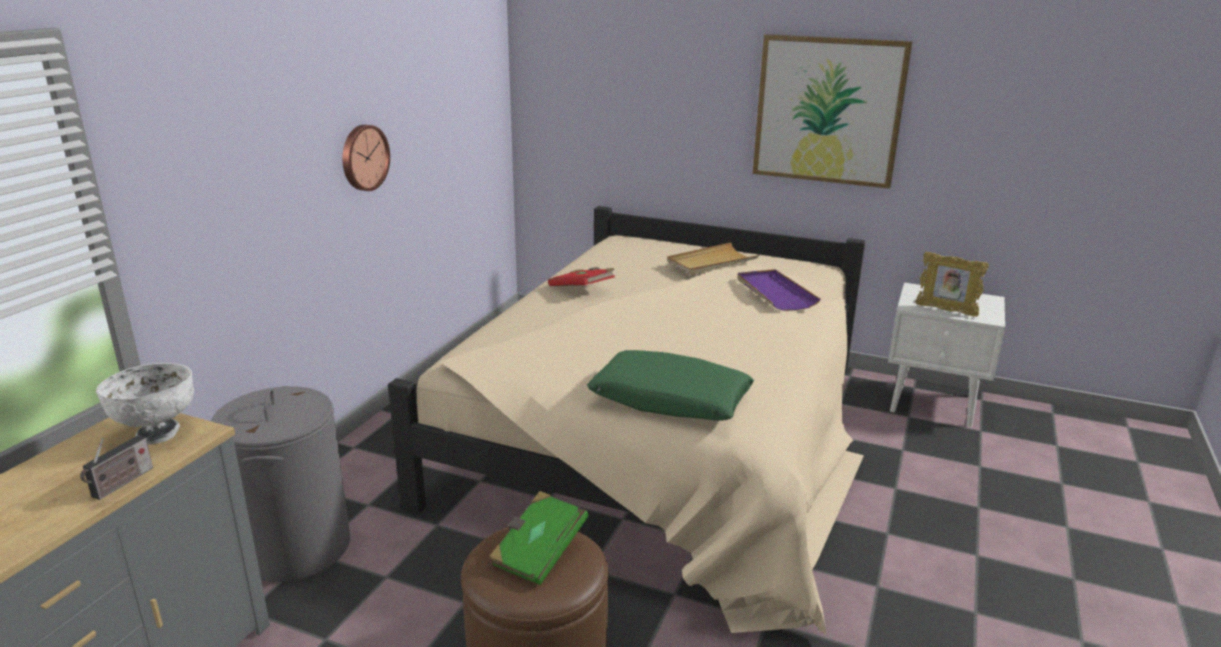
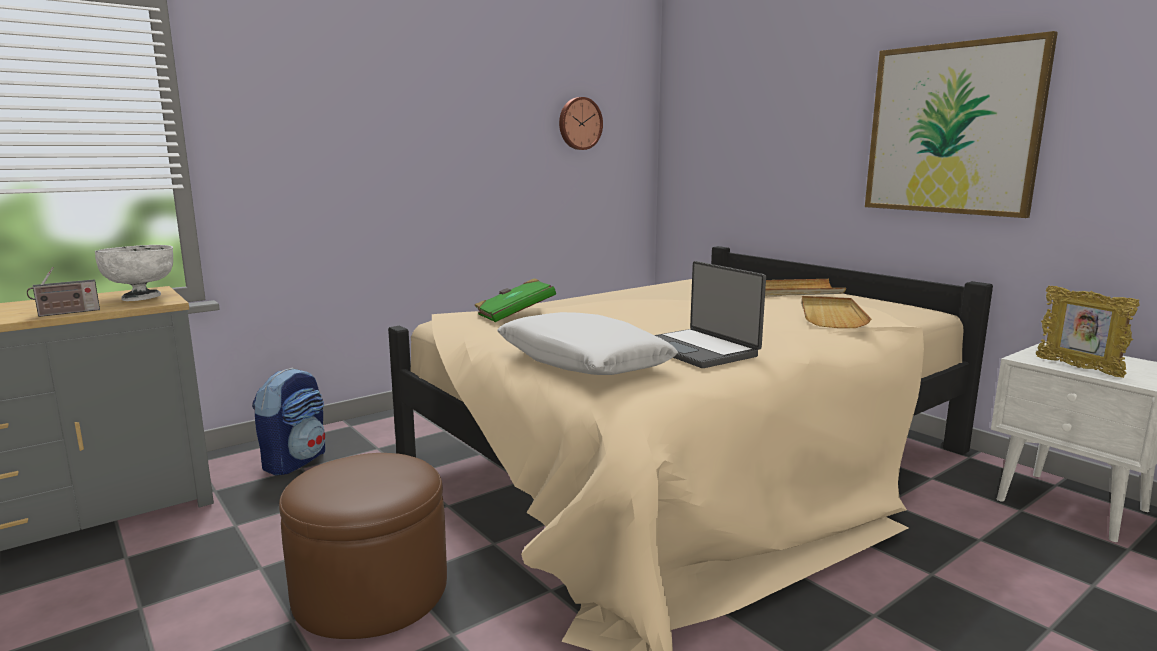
camera: 30 degrees right, 10 degrees down
(295, 547) = (295, 461): grey laundry basket -> backpack
(363, 157) = (465, 159): wall clock -> wall clock (579, 123)
(538, 552) = (372, 473): green book -> green book (515, 315)
(582, 289) = (634, 296): red book -> none
(670, 400) = (582, 361): green pillow -> white pillow
(735, 362) = (698, 350): none -> laptop
(775, 293) = (830, 315): purple tray -> beige tray

